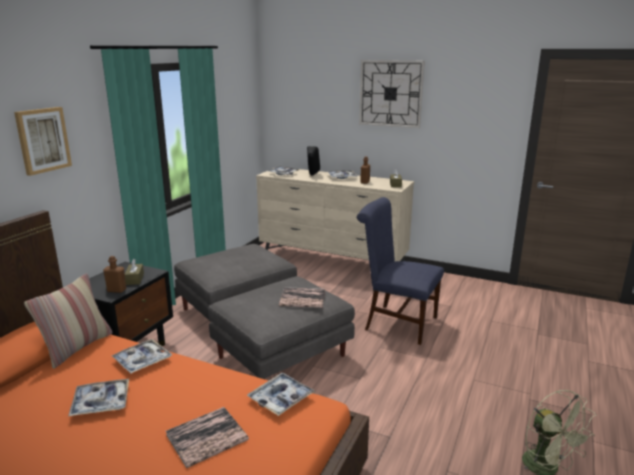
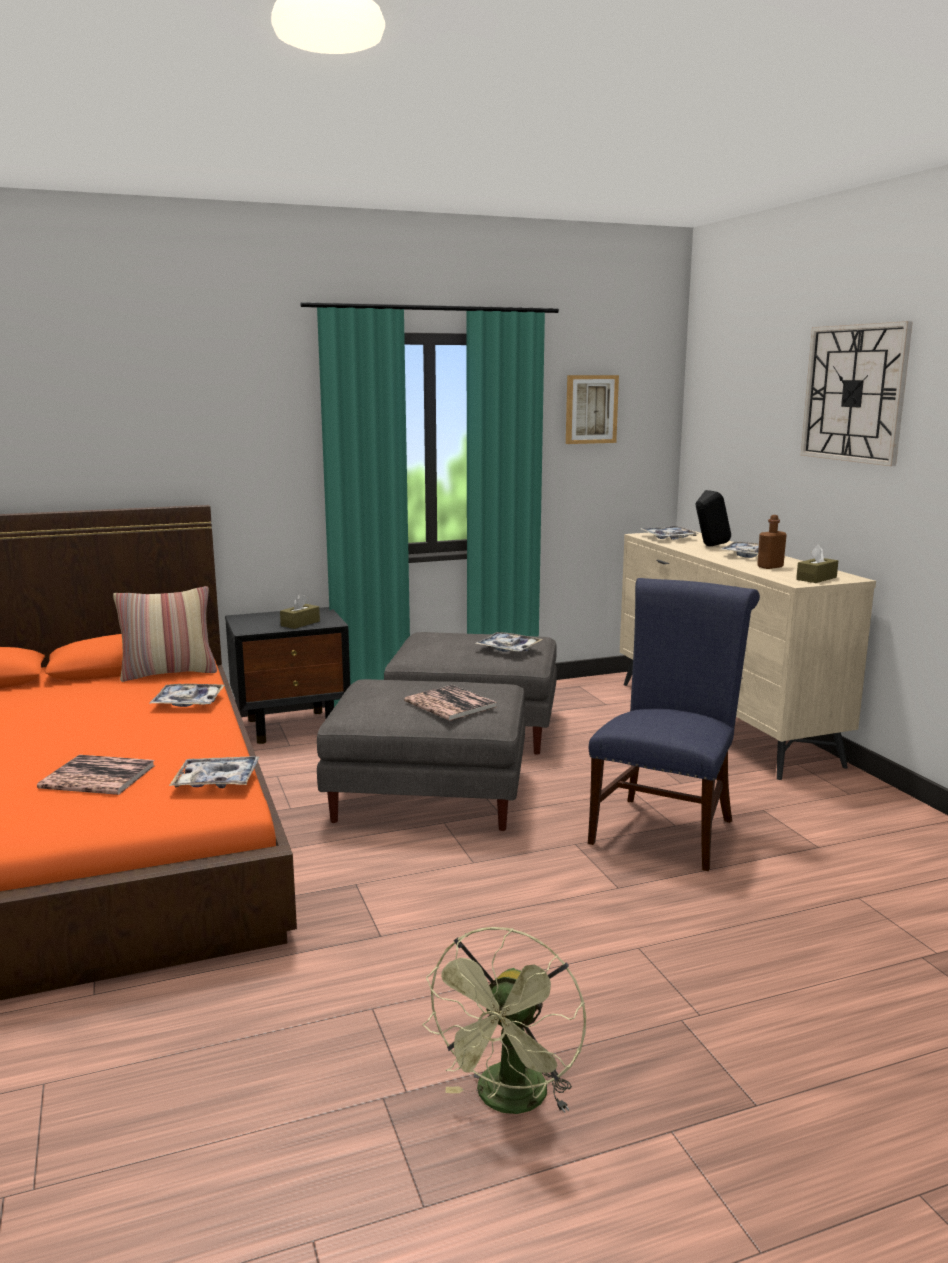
camera: 45 degrees right, 5 degrees down
(43, 140) = (225, 419): picture -> picture (591, 409)
(101, 402) = (94, 718): tray -> tray (508, 648)
(116, 290) = (263, 627): brown bottle -> none
(396, 322) = (666, 827): blue chair -> blue chair turned 45 degrees clockwise

